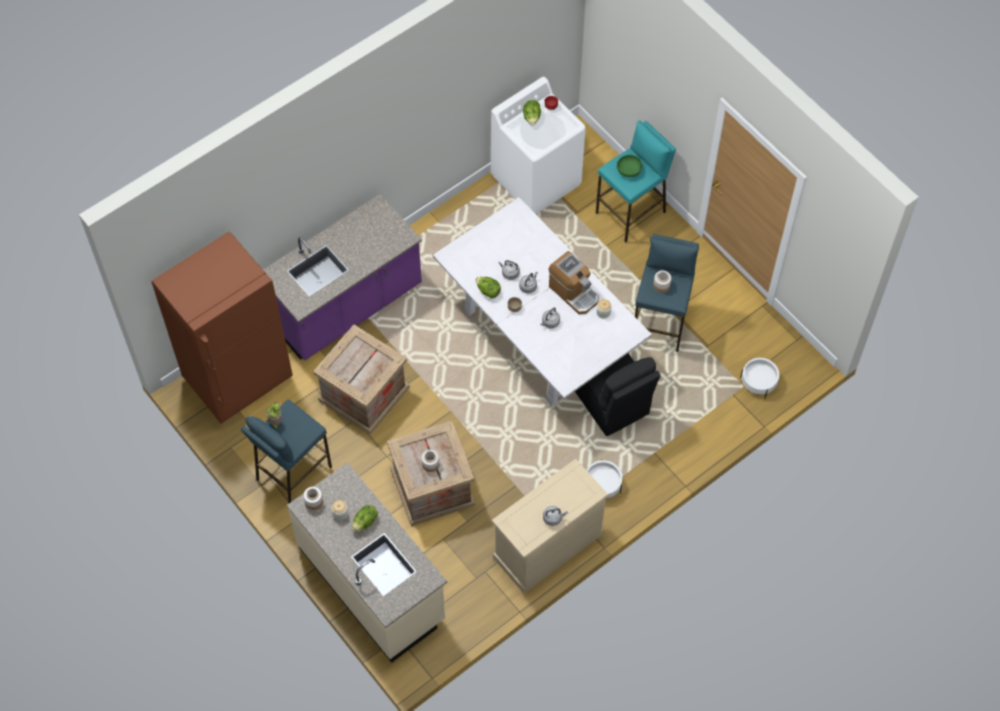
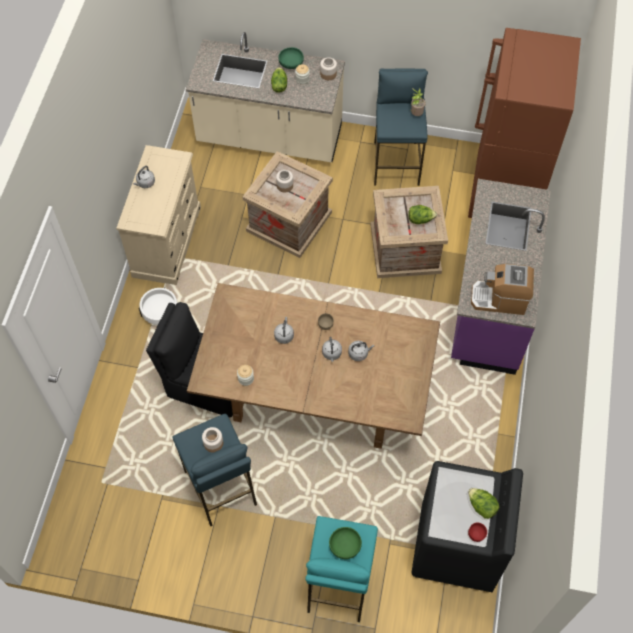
camera: 140 degrees right, 0 degrees up
(334, 537) = (291, 63): none -> green bowl
(488, 291) = (361, 324): lettuce -> lettuce (420, 219)
(536, 180) = (456, 547): white washing machine -> black washing machine
(539, 336) = (314, 395): white dining table -> brown dining table
(574, 292) = (287, 378): coffee machine -> coffee machine (499, 299)
(758, 382) = (90, 497): white planter -> none

